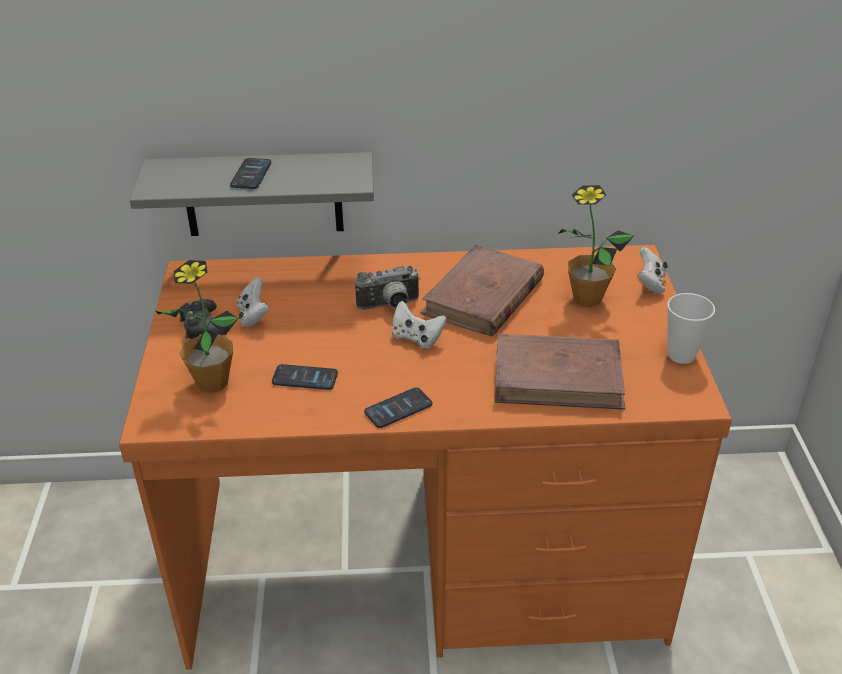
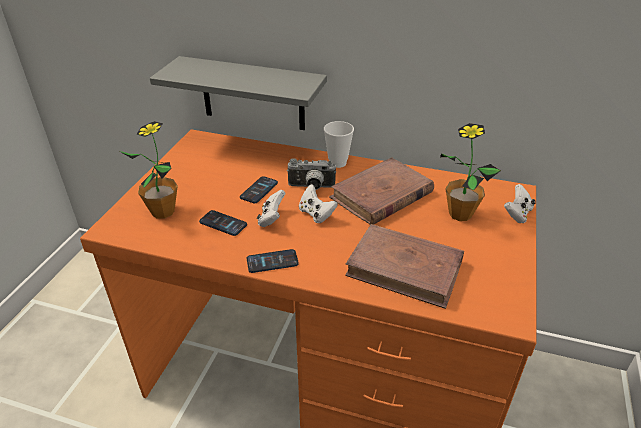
camera: 20 degrees right, 0 degrees up
(202, 326) = (182, 174): black game controller -> none
(251, 174) = (235, 75): phone -> phone (259, 190)
(253, 316) = (218, 174): white game controller -> white game controller (271, 219)
(681, 355) = (516, 276): cup -> cup (337, 163)

